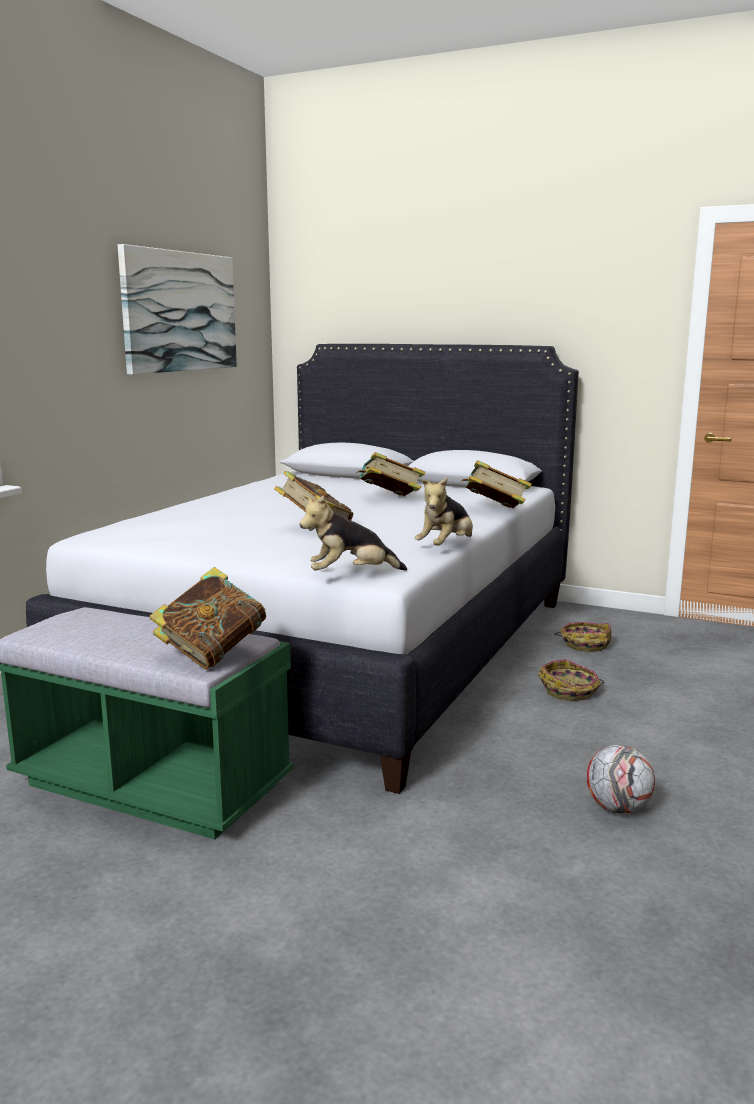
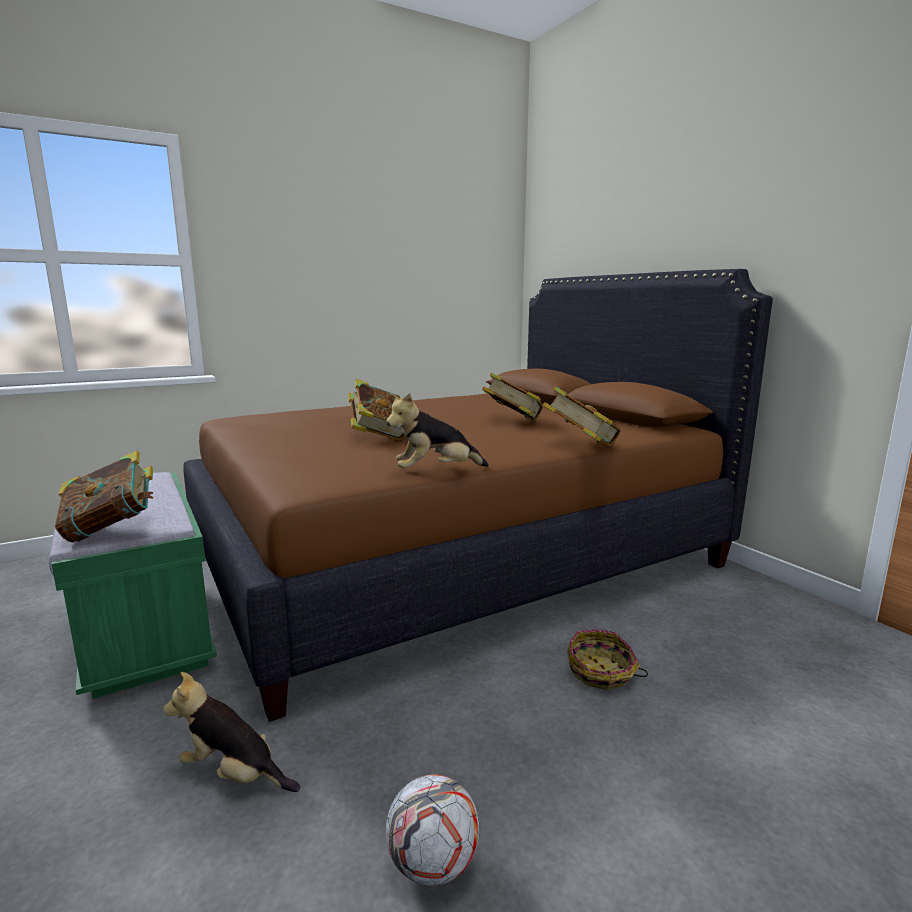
camera: 35 degrees right, 0 degrees up
(180, 311) = (407, 249): picture -> none
(340, 648) = (453, 554): white bed -> brown bed
(350, 575) = (274, 482): plush toy -> plush toy (234, 774)
(585, 644) = (698, 620): basket -> none

